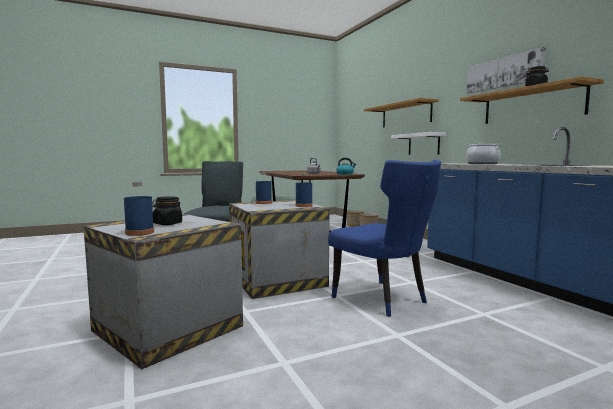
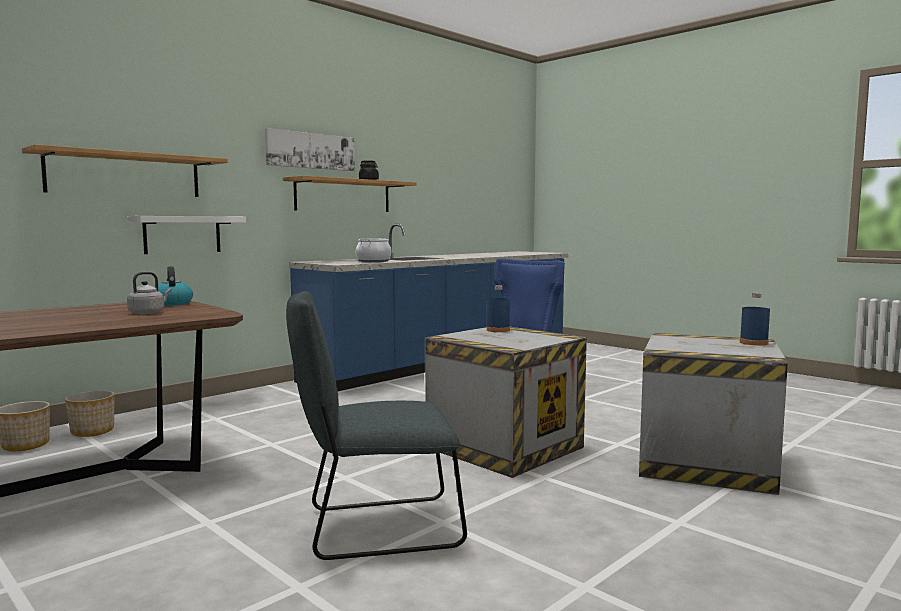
camera: 110 degrees left, 0 degrees up
(167, 224) = (707, 344): black jar -> none
(263, 203) = (491, 342): blue bottle -> none

